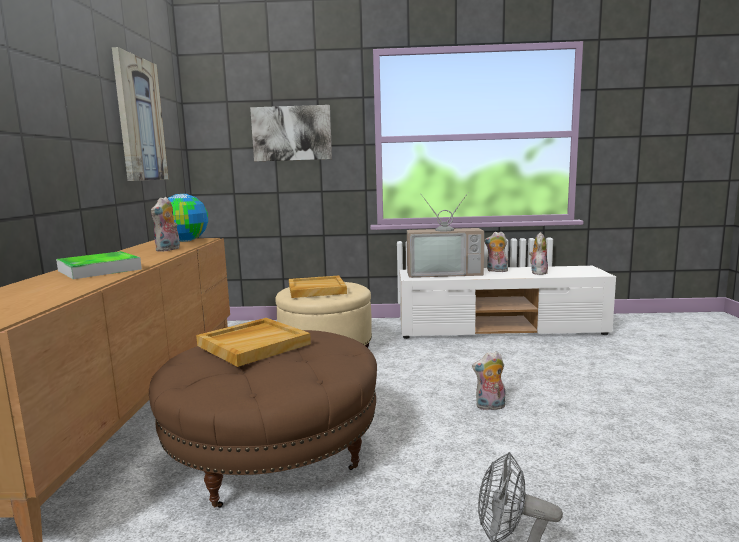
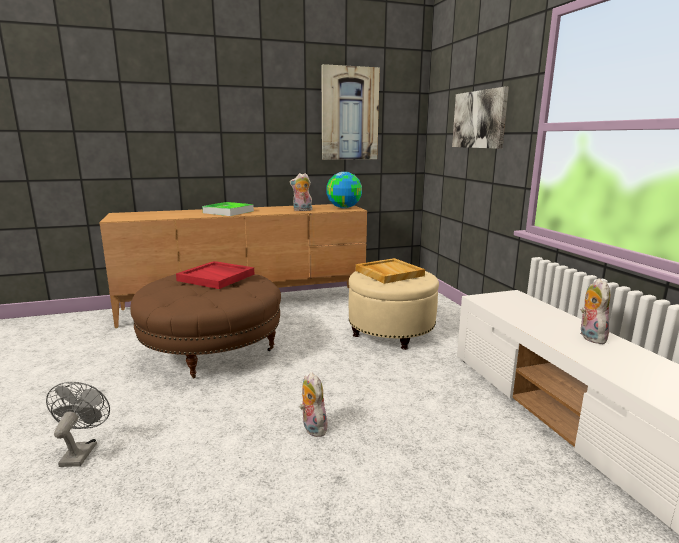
camera: 70 degrees right, 5 degrees up
(254, 344) = (217, 277): beige tray -> red tray
(444, 273) = (529, 310): television -> none
(538, 272) = (626, 366): plush toy -> none

